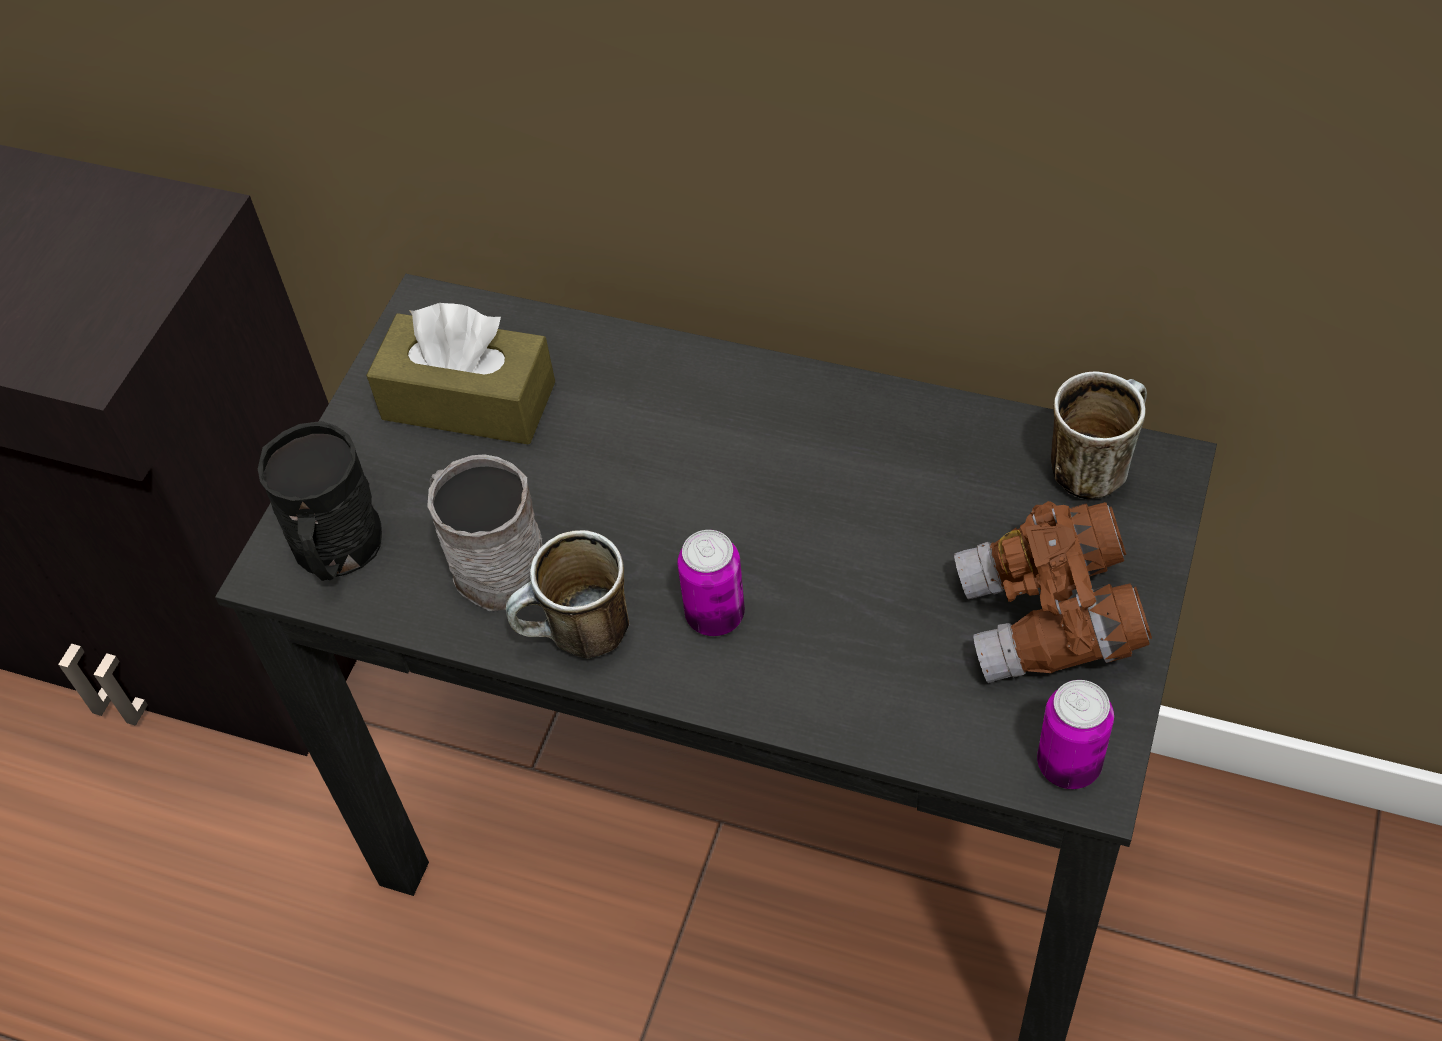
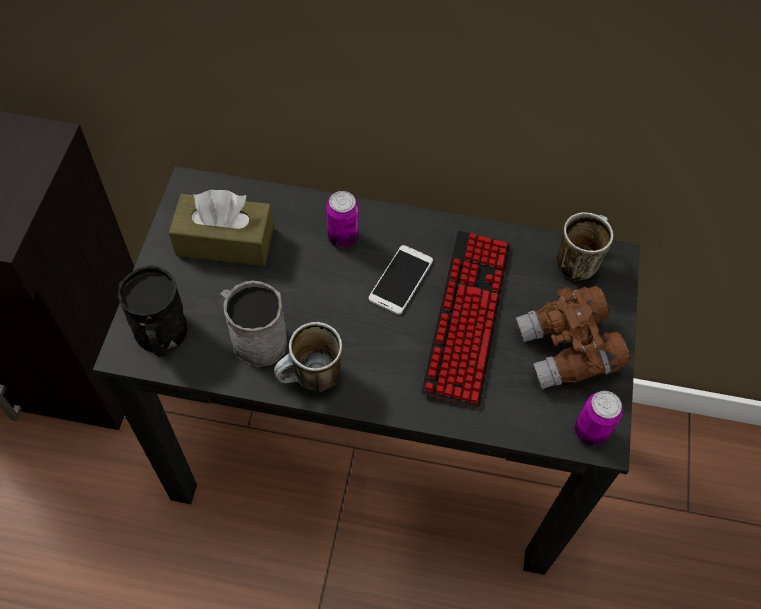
camera: 15 degrees left, 5 degrees up
(715, 615) = (386, 360): can -> can (342, 237)
(763, 481) = (401, 280): none -> phone
(872, 550) = (467, 317): none -> keyboard

